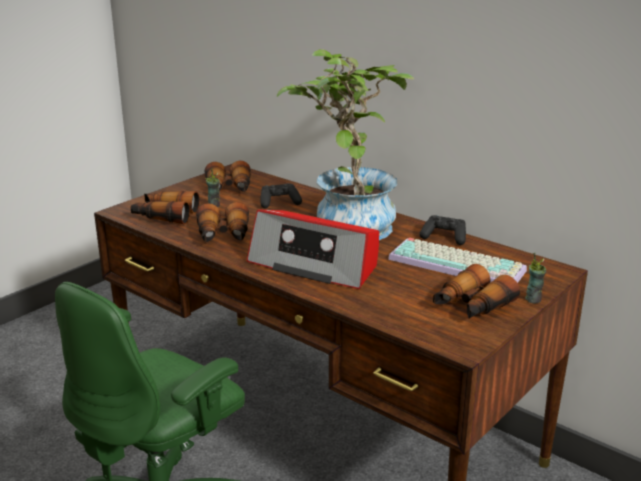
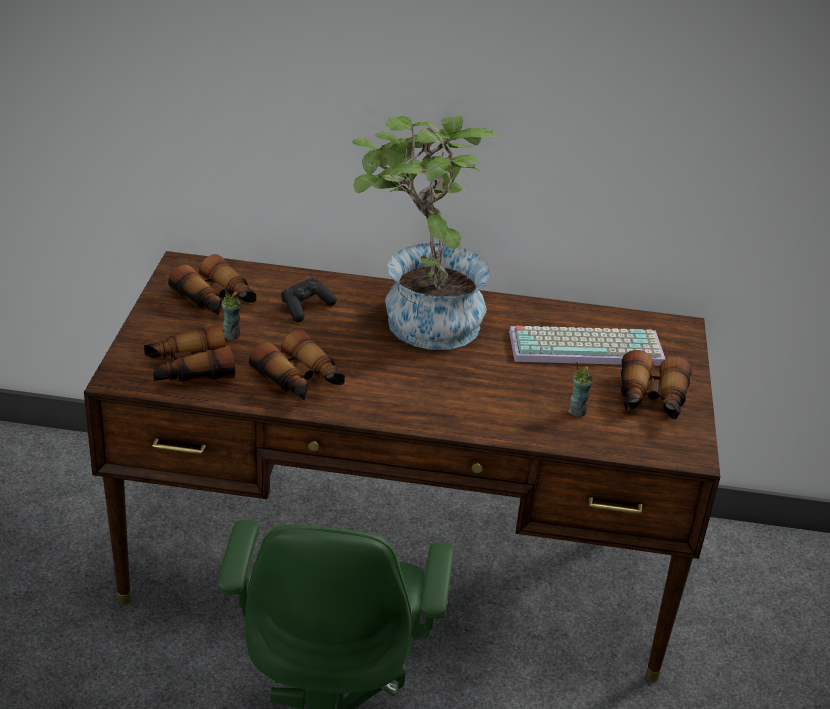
camera: 35 degrees left, 10 degrees up
(315, 264) = (449, 392): radio -> none
(444, 237) = (538, 312): black game controller -> none
(533, 299) = (694, 372): cup -> cup (577, 411)

